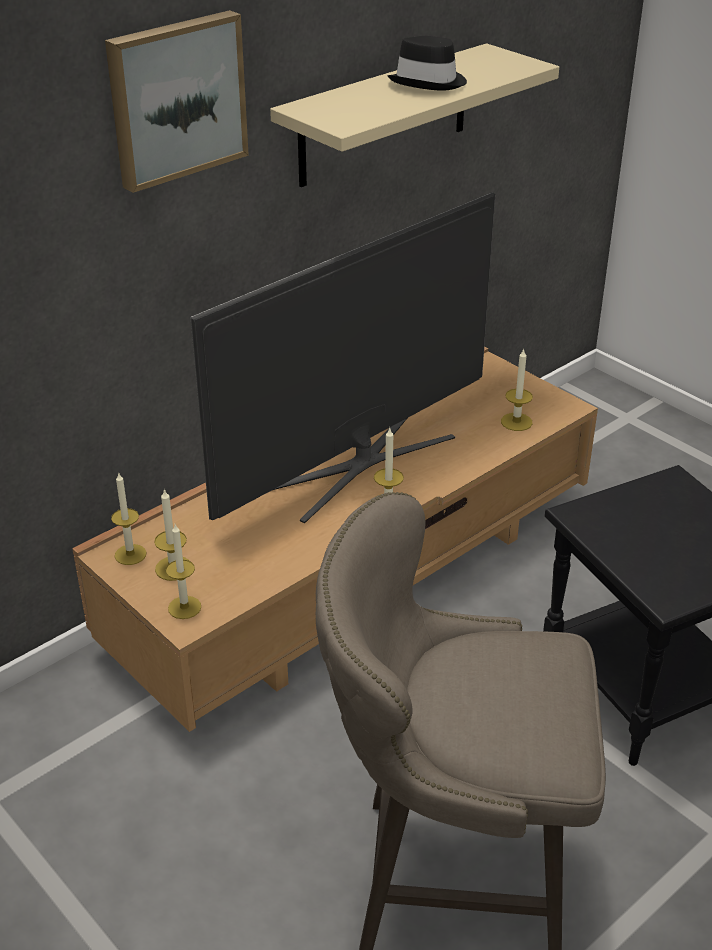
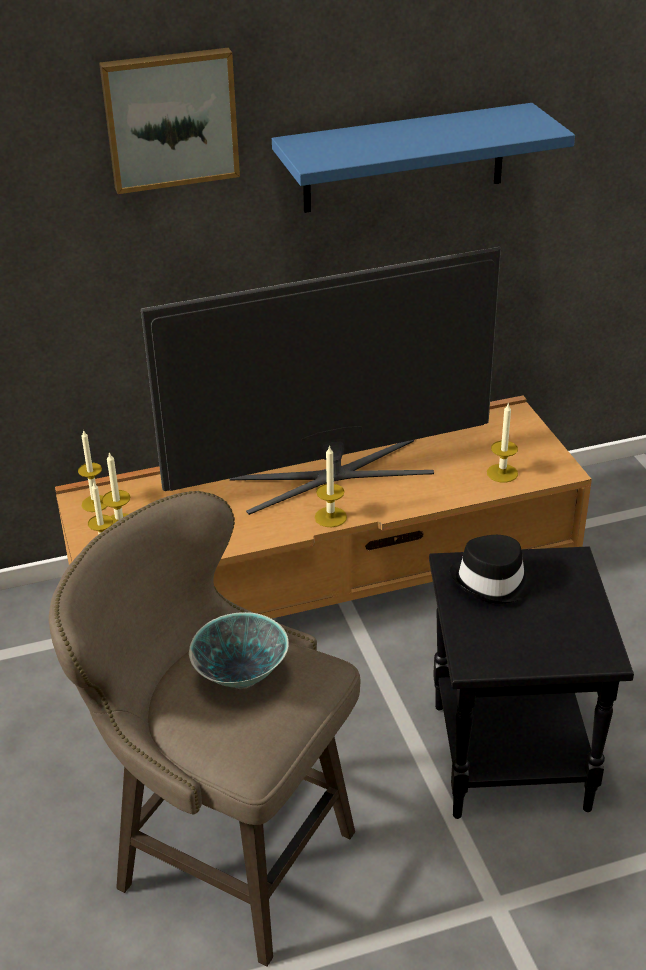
camera: 25 degrees right, 0 degrees up
(384, 115) = (404, 158): beige shelf -> blue shelf
(429, 82) = (433, 133): black hat -> black hat (494, 581)
(497, 677) = (242, 676): none -> bowl

